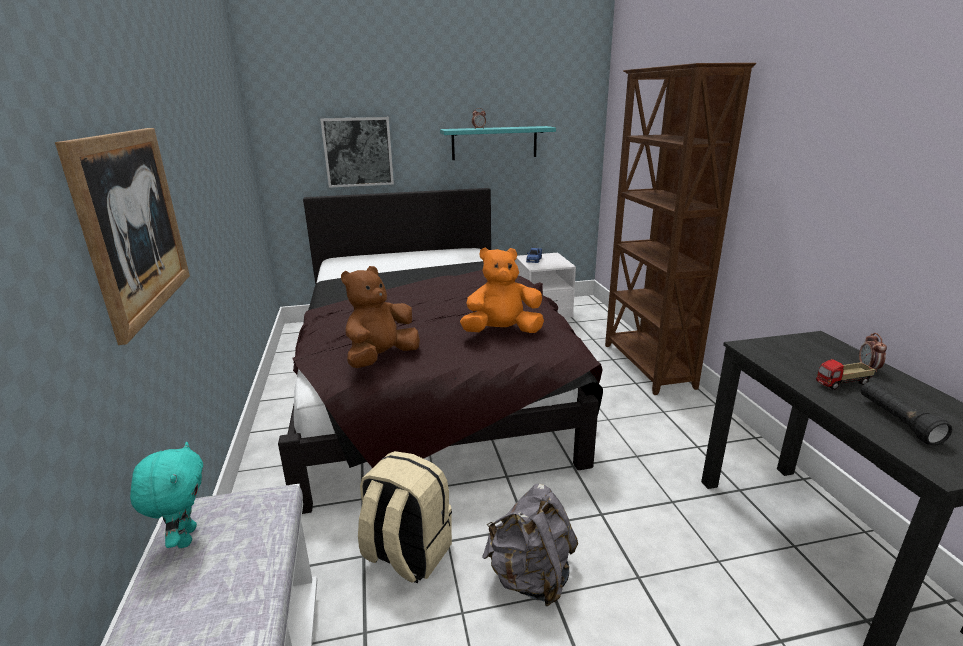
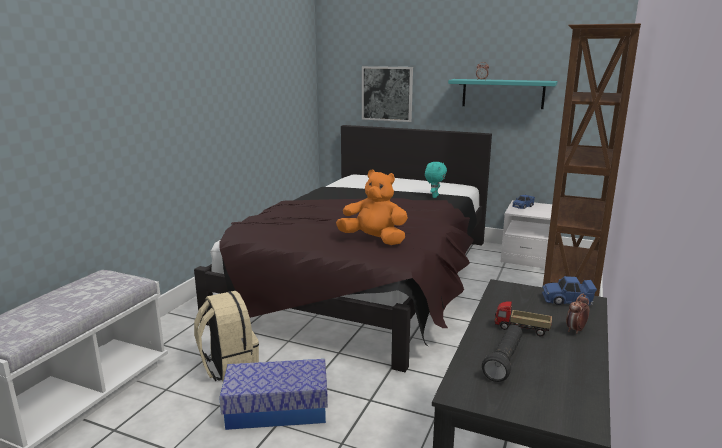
camera: 35 degrees right, 5 degrees down
(134, 225) = (132, 117): picture -> none
(185, 537) = (85, 282): turquoise plush toy -> turquoise plush toy (434, 196)
(381, 358) = (275, 234): brown plush toy -> none
(530, 577) = (277, 409): grey backpack -> storage box
(808, 343) = (567, 300): none -> blue toy car

